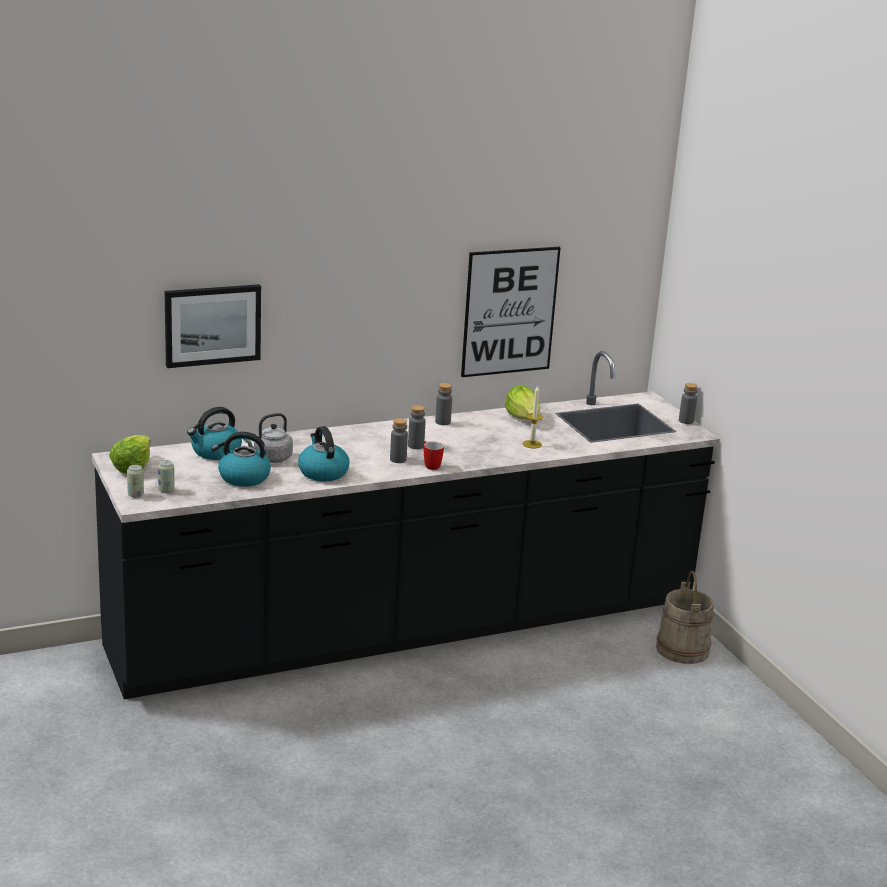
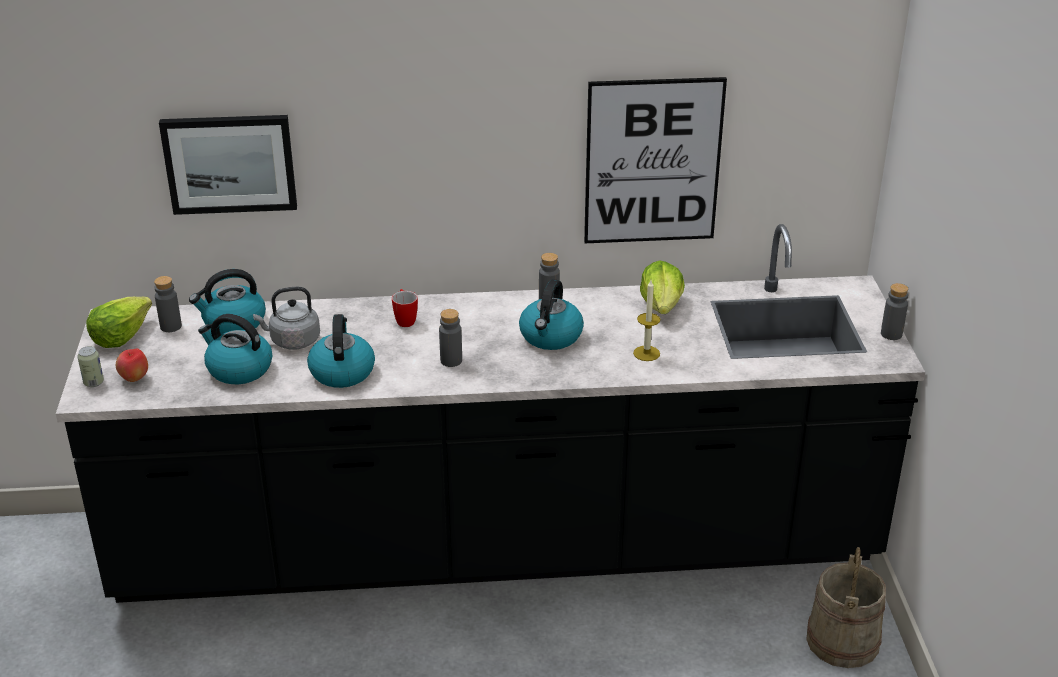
camera: 20 degrees right, 10 degrees up
(166, 490) = (134, 379): can -> apple
(415, 446) = (489, 339): grey bottle -> grey bottle (171, 326)
(430, 465) = (487, 375): mug -> mug (405, 320)
(459, 441) = (551, 337): none -> kettle

